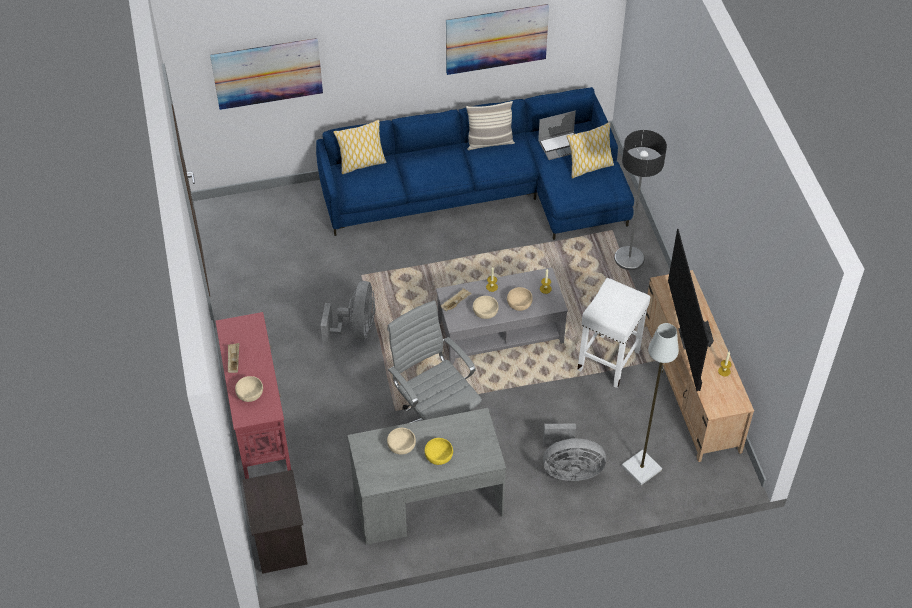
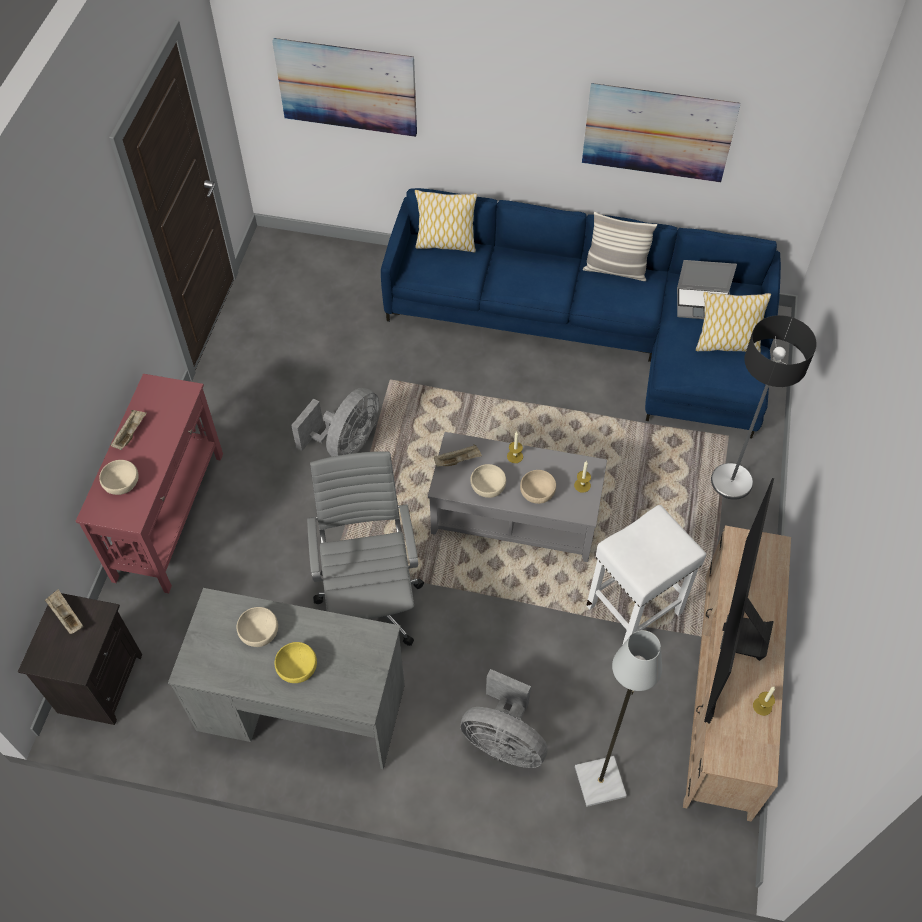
camera: 25 degrees right, 5 degrees up
(261, 490) = (66, 616): none -> beige tray

